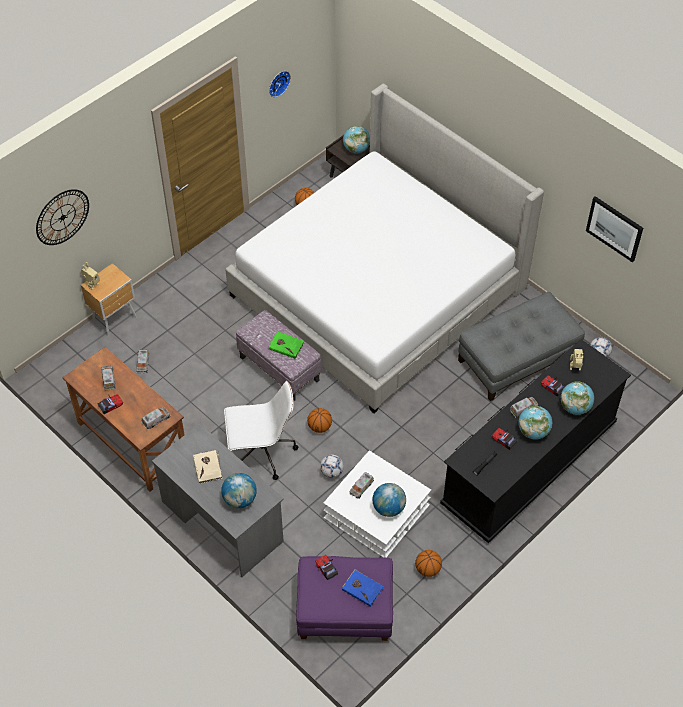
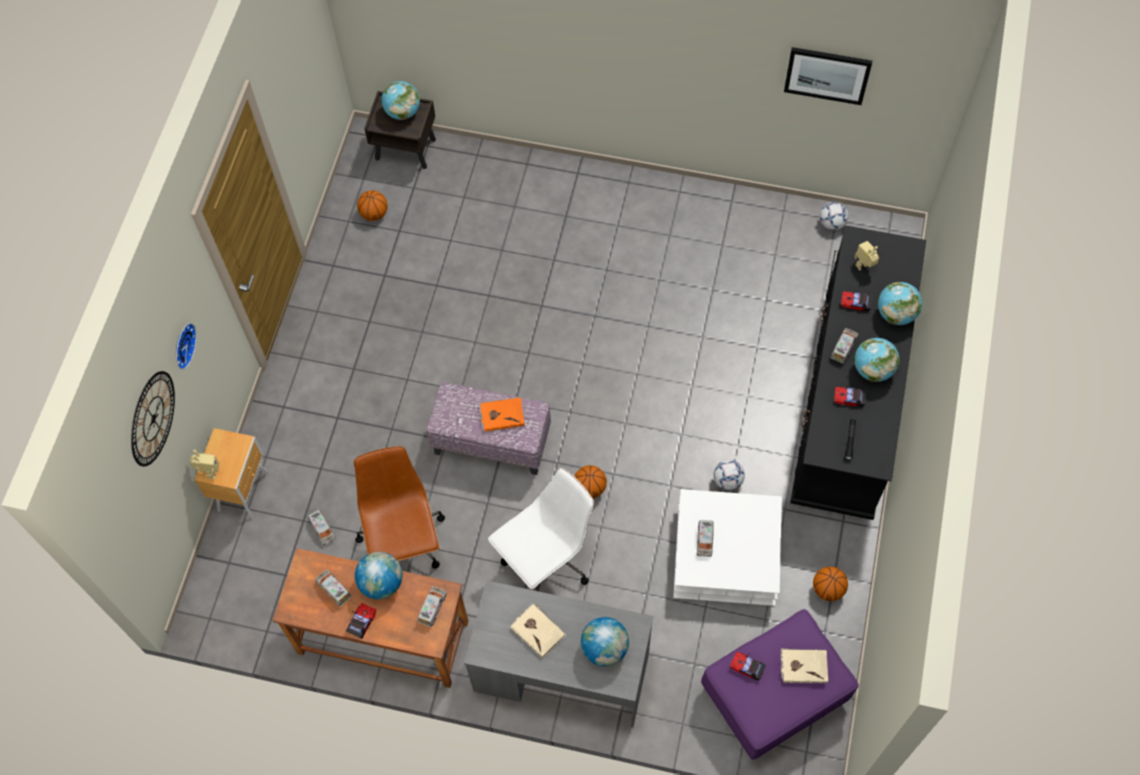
camera: 30 degrees left, 10 degrees up
(185, 396) = (404, 542): none -> brown office chair
(278, 82) = (291, 81): wall clock -> wall clock (182, 345)
(286, 345) = (502, 415): green book -> orange book
(331, 472) = (642, 536): football -> football (727, 480)
(362, 588) = (803, 666): blue book -> beige book
(377, 291) = (537, 279): bed -> none
(389, 508) = (752, 547): globe -> globe (381, 583)
(517, 359) = (750, 278): grey ottoman -> none

